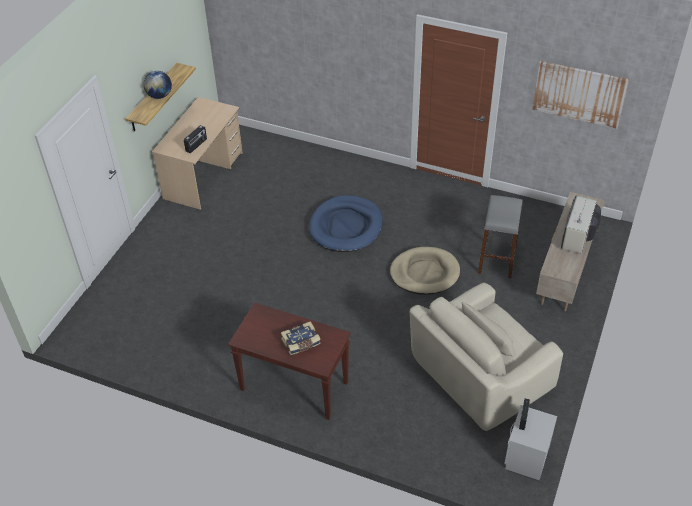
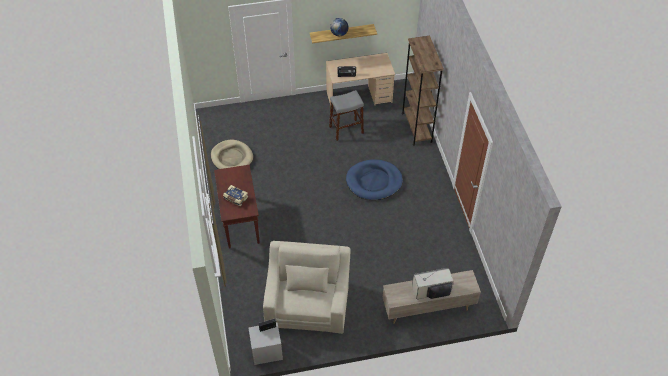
camera: 55 degrees right, 5 degrees up
(300, 152) = (417, 127): none -> brown bookcase
(424, 273) = (367, 237): beige dog bed -> beige dog bed (232, 158)
(479, 376) = (308, 302): beige armchair -> beige armchair turned 75 degrees clockwise
(497, 259) = (409, 268): grey stool -> grey stool (346, 130)
(579, 94) = (505, 215): picture -> none

